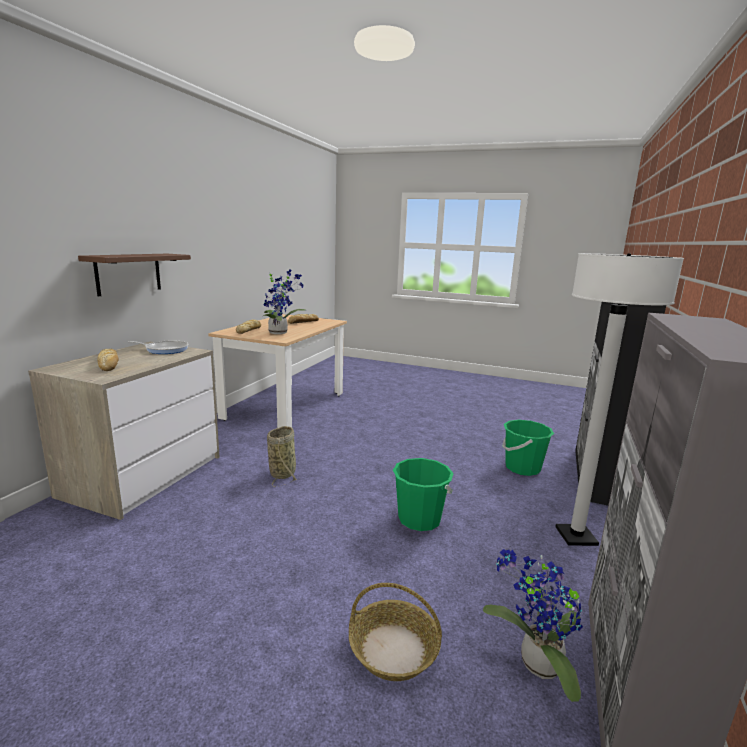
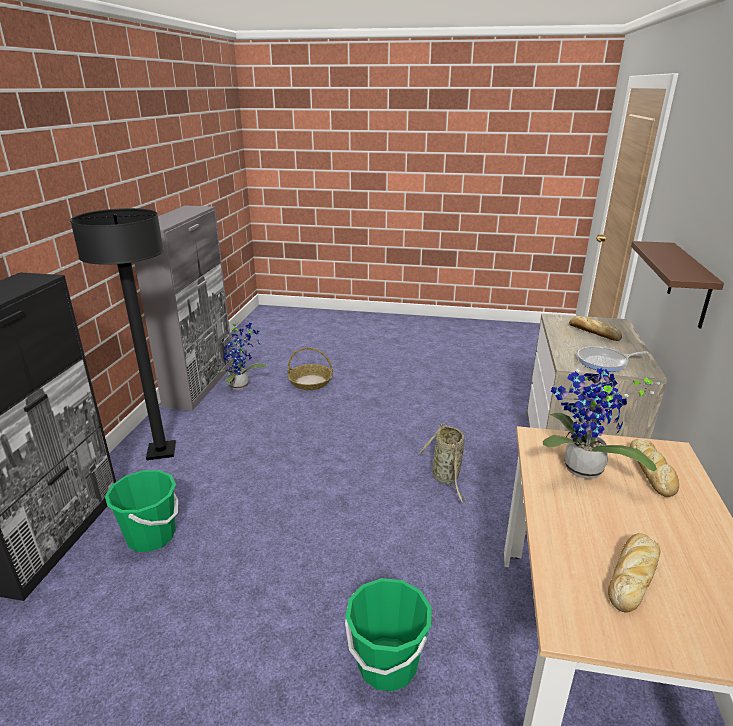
camera: 170 degrees right, 10 degrees up
(419, 519) = (295, 447): green bucket -> green bucket (387, 664)
(576, 536) = (161, 451): white floor lamp -> black floor lamp

